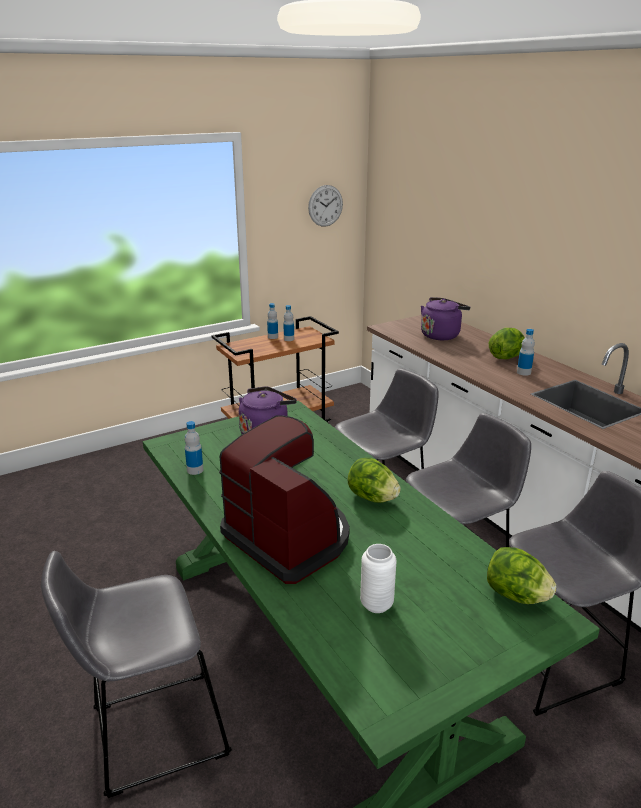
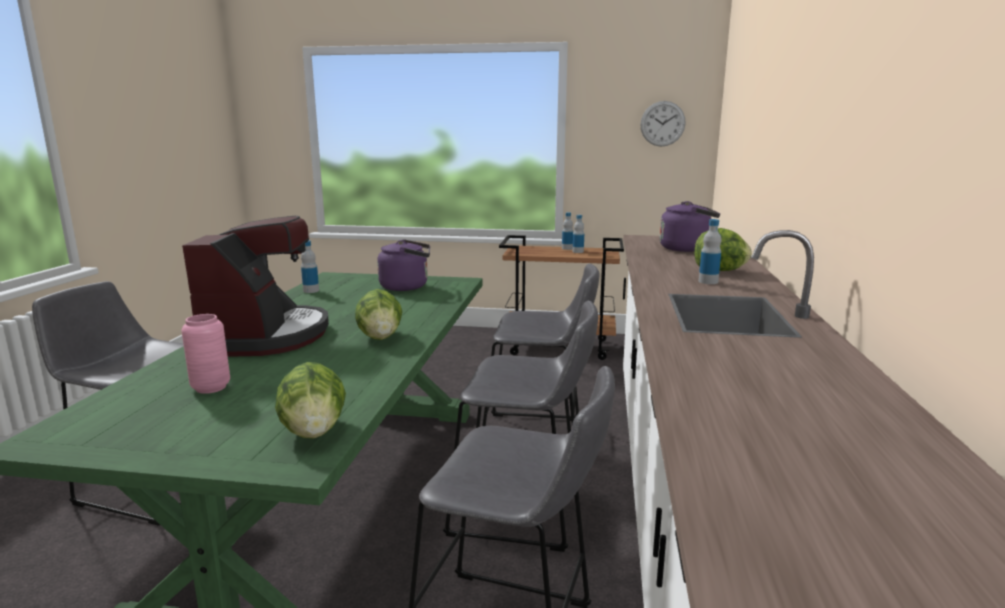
camera: 40 degrees right, 10 degrees down
(376, 604) = (211, 388): white vase -> pink vase

